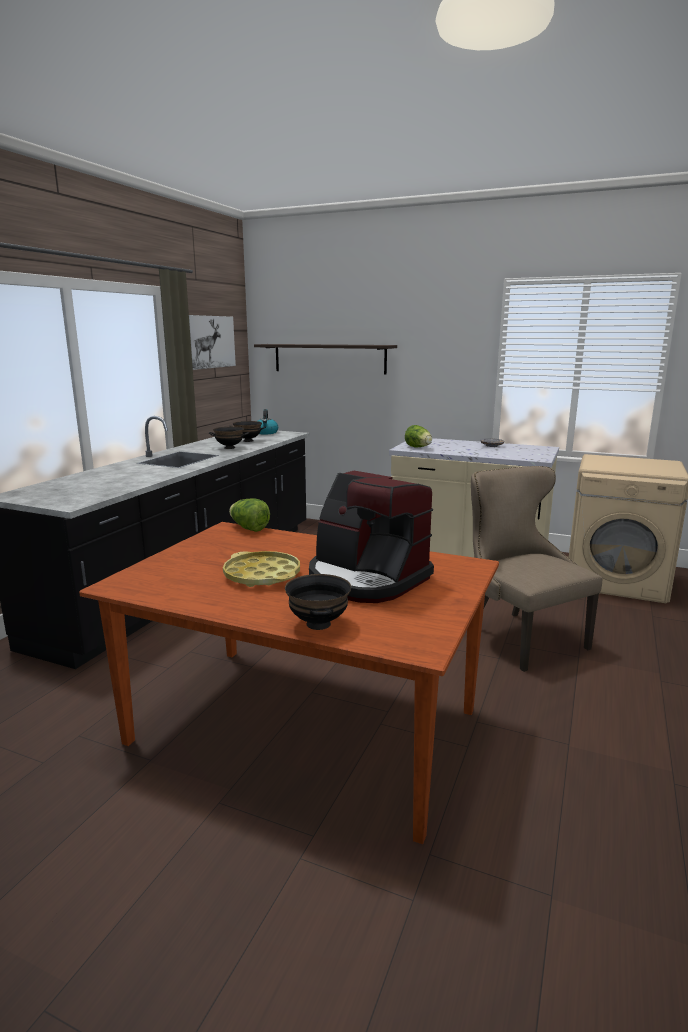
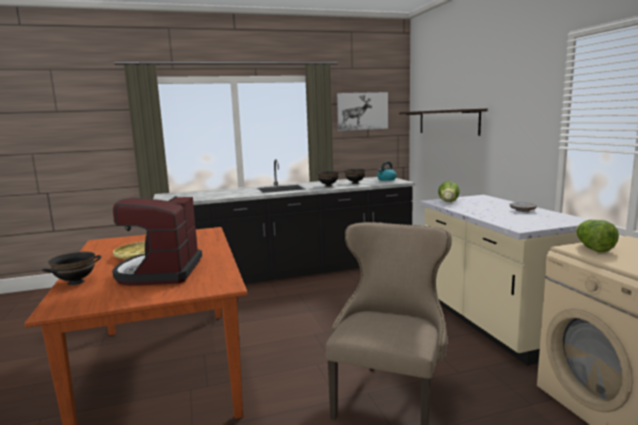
camera: 50 degrees right, 5 degrees down
(249, 528) = (216, 233): lettuce -> lettuce (593, 248)

